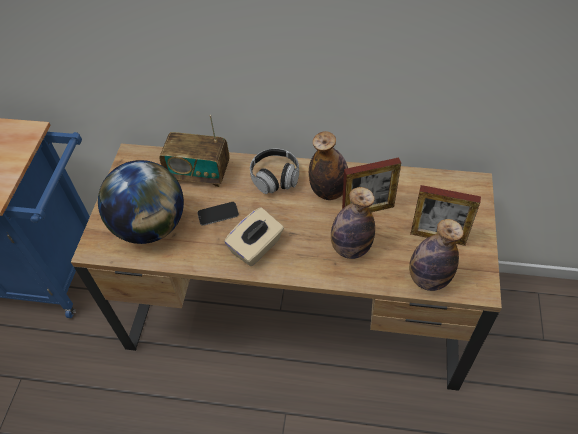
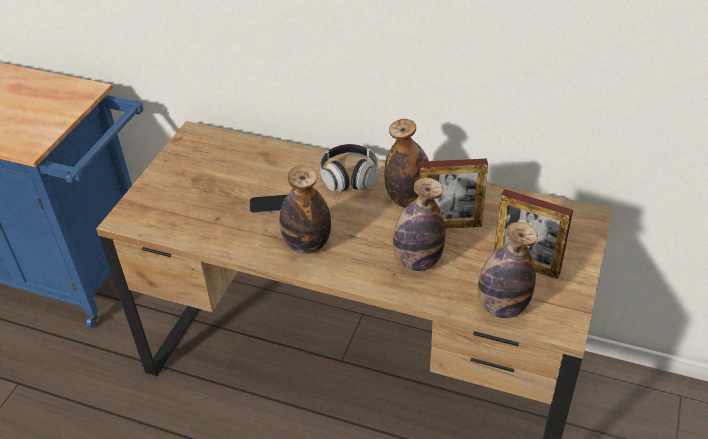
camera: 10 degrees right, 10 degrees down
(151, 226) = (194, 206): globe -> none
(199, 173) = (263, 162): radio -> none
(256, 247) = (307, 244): beige tissue box -> bottle

